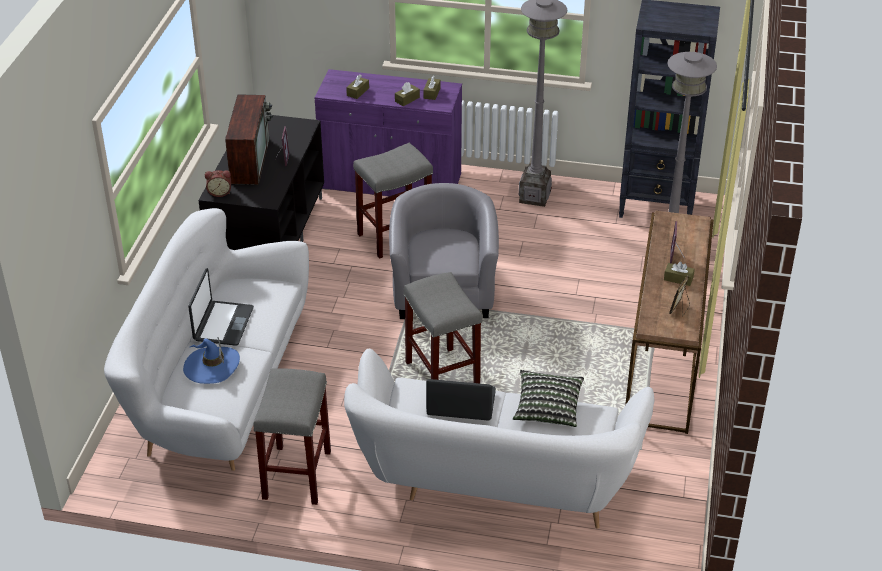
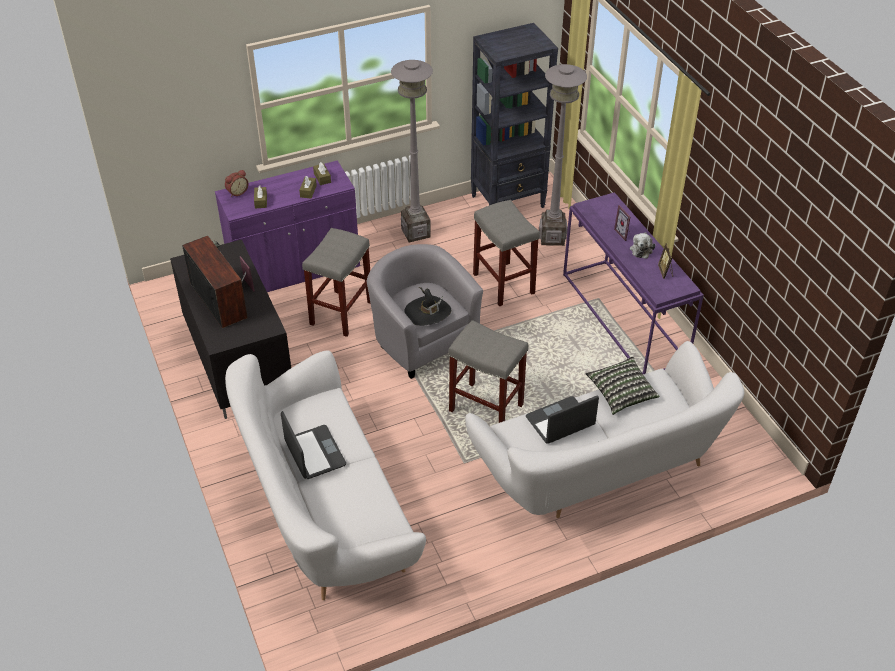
camera: 35 degrees left, 5 degrees up
(212, 366) = (342, 494): blue hat -> none
(220, 192) = (221, 340): alarm clock -> alarm clock (237, 192)
(296, 474) = (456, 546): grey stool -> grey stool (502, 283)
(439, 257) = (428, 313): none -> black hat
(665, 362) = (625, 318): brown console table -> purple console table
(678, 279) = (641, 249): brown tissue box -> plush toy

